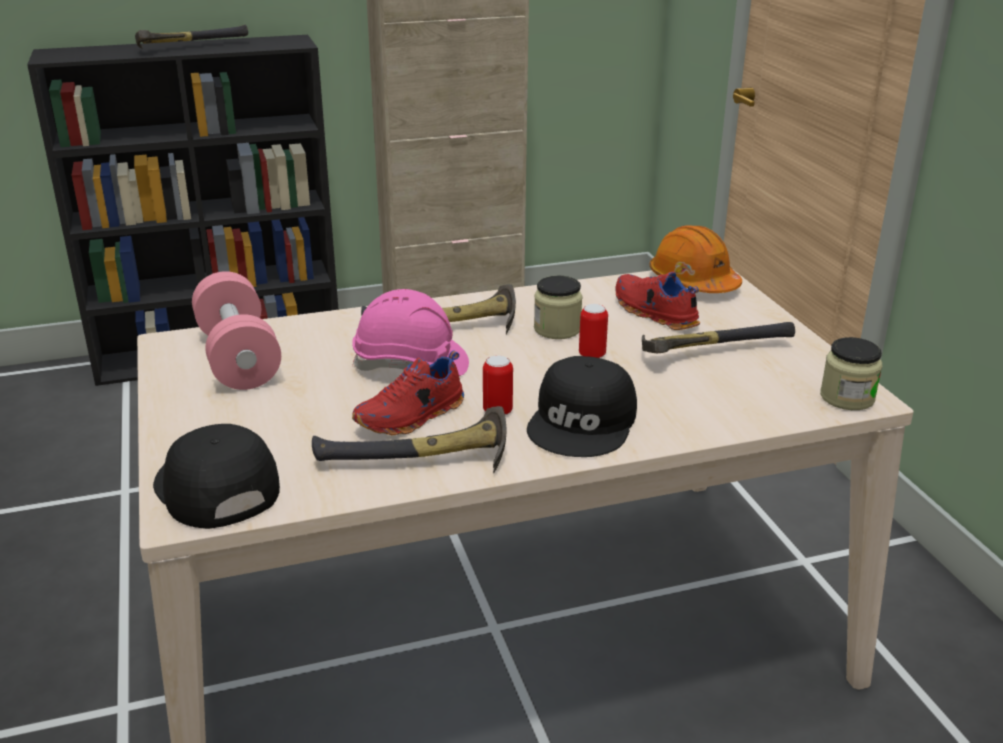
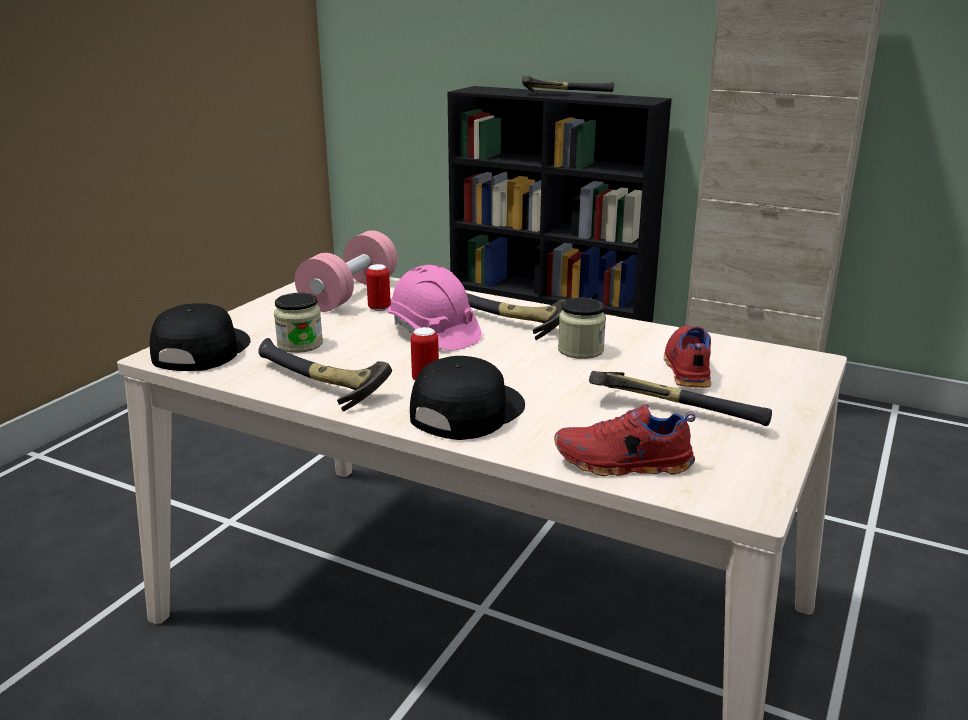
camera: 45 degrees right, 5 degrees down
(412, 417) = (368, 361): red shoe -> red shoe (623, 464)
(584, 422) = (466, 411): black cap -> black cap turned 150 degrees clockwise
(592, 355) = (569, 375): can -> can (379, 308)
(693, 282) = (777, 360): orange hard hat -> none
(847, 397) = (730, 495): jar -> jar (300, 344)

